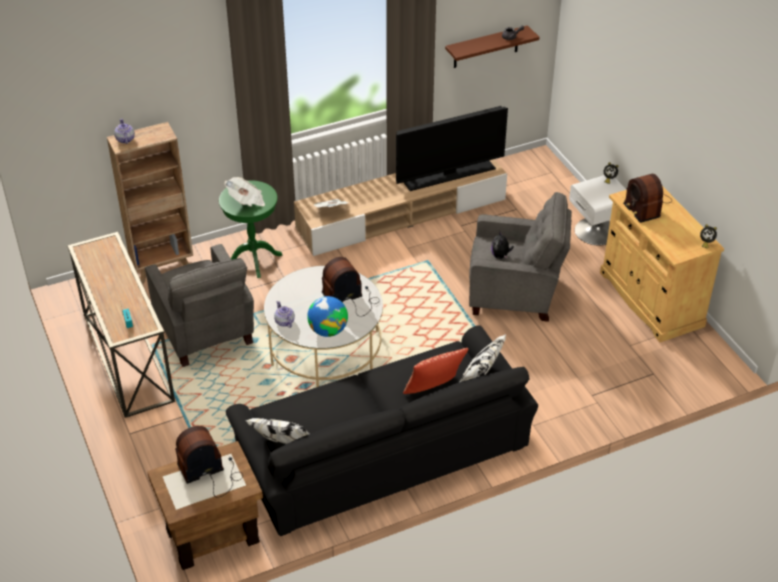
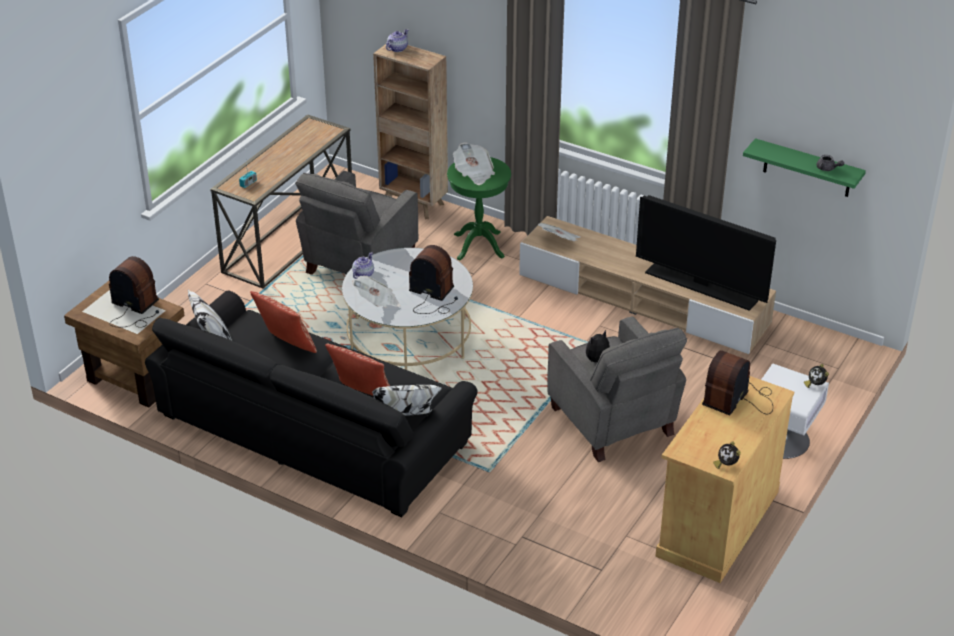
camera: 55 degrees right, 5 degrees down
(328, 330) = (377, 302): globe -> newspaper
(330, 405) = (287, 346): none -> pillow
(486, 47) = (807, 168): brown shelf -> green shelf

